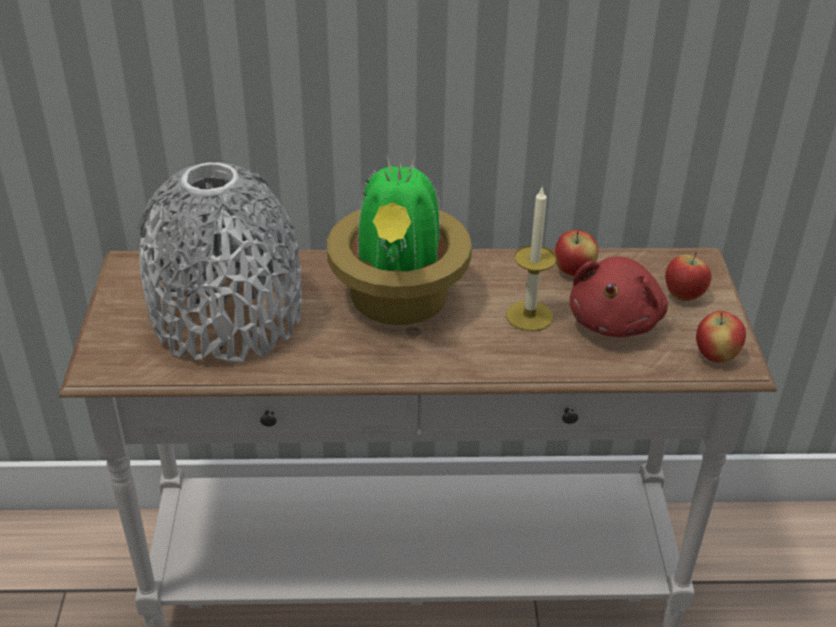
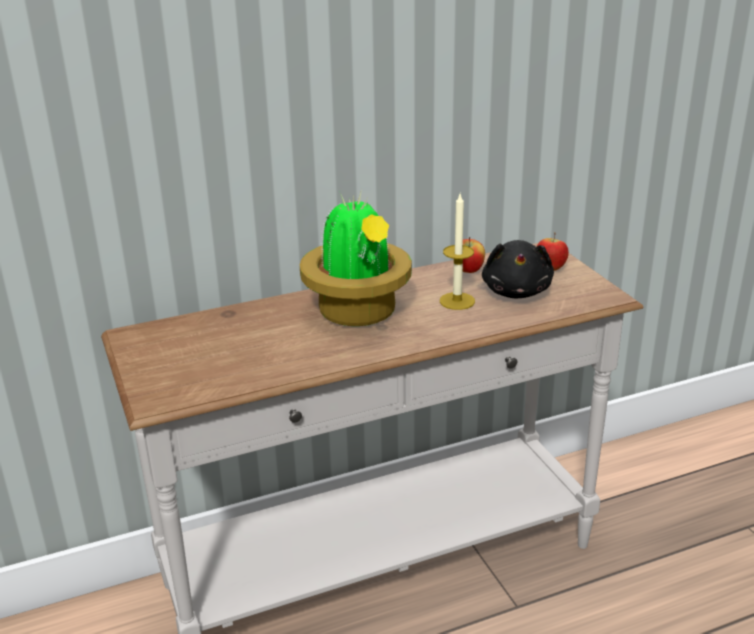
camera: 20 degrees left, 10 degrees down
(227, 317) = (235, 349): grey vase -> none
(615, 321) = (517, 291): red plush toy -> black plush toy
(715, 356) = (595, 296): apple -> none

